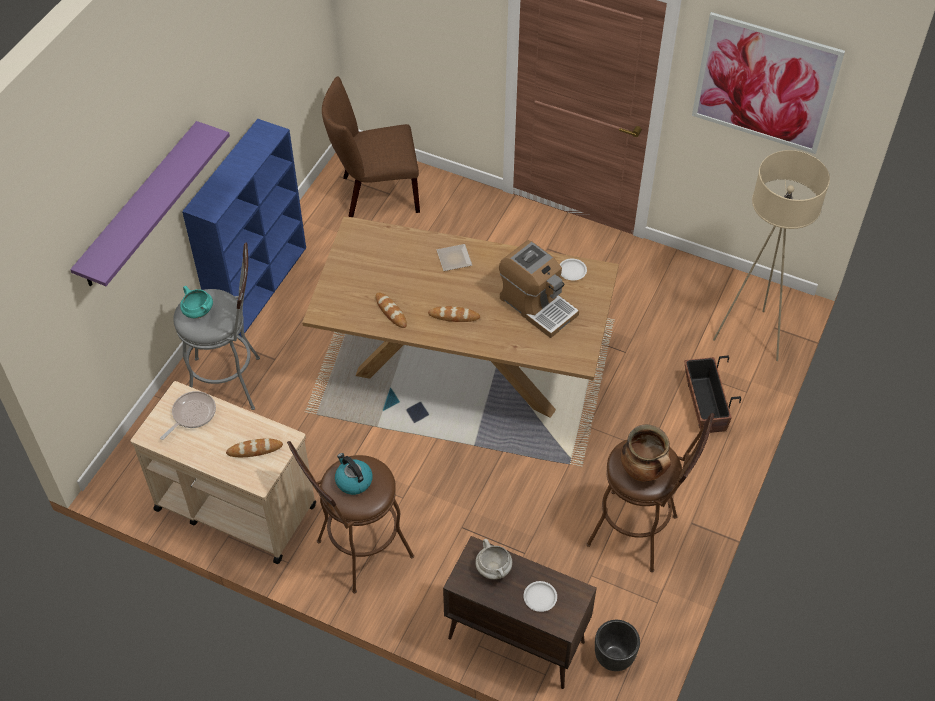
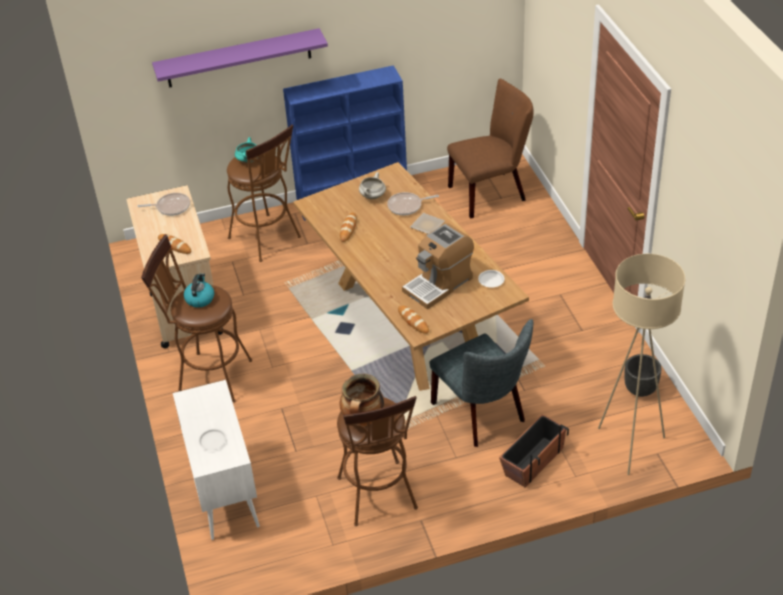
camera: 50 degrees right, 10 degrees down
(232, 383) = (268, 240): grey stool -> brown stool
(375, 194) = (492, 192): brown chair -> brown chair turned 120 degrees clockwise
(412, 253) = (407, 206): none -> frying pan
(454, 316) = (380, 255): bread -> bread (413, 321)
(494, 569) = (211, 406): white cooking pot -> white cooking pot (373, 196)
(514, 640) = (224, 491): brown cabinet -> white cabinet
(537, 305) = (439, 284): coffee machine -> coffee machine turned 45 degrees clockwise
(614, 656) = (264, 550): black planter -> black planter (640, 389)
(622, 398) = (482, 414): none -> grey chair
(765, 83) = (704, 202): picture -> none

